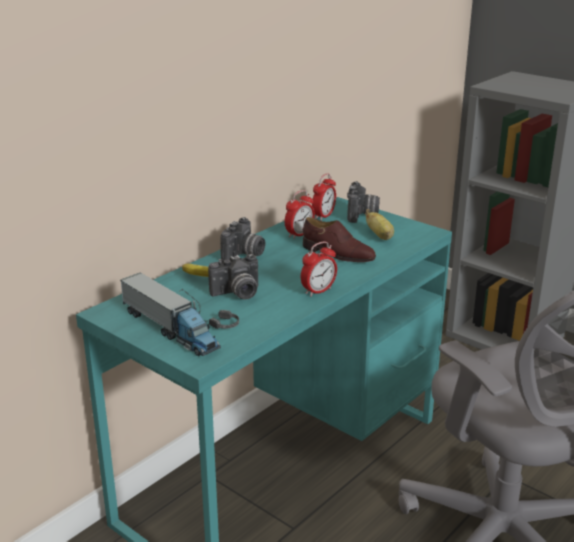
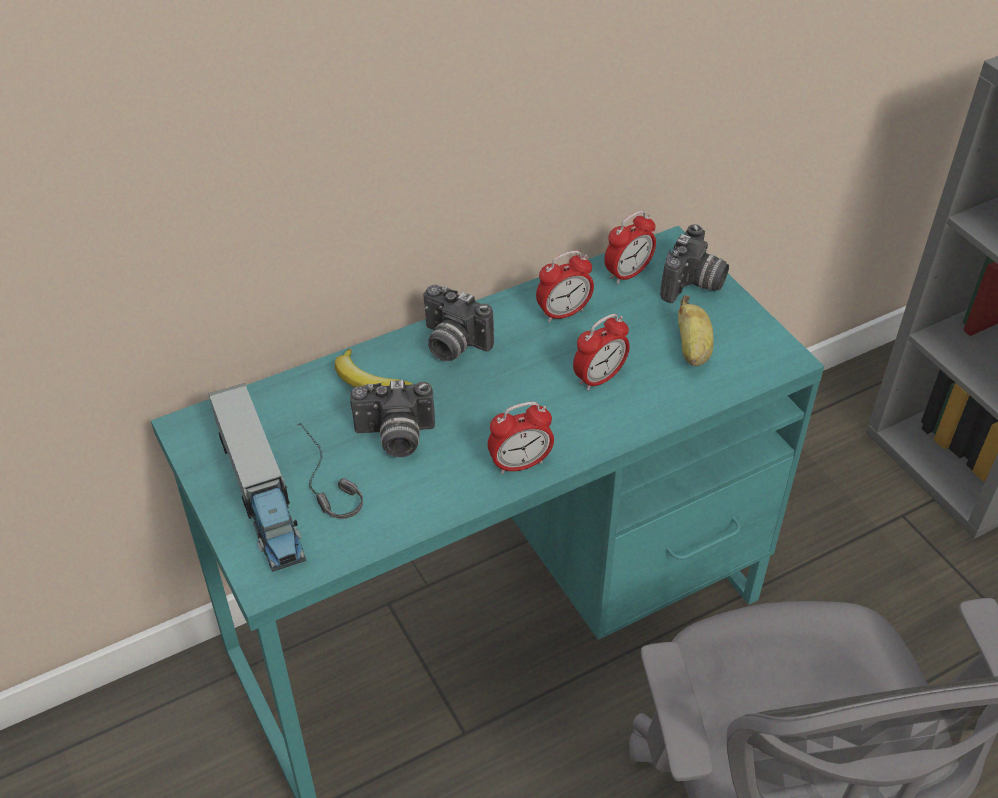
camera: 20 degrees right, 20 degrees up
(244, 255) = (451, 344): camera -> camera turned 75 degrees clockwise
(338, 254) = (599, 378): brown shoe -> alarm clock

